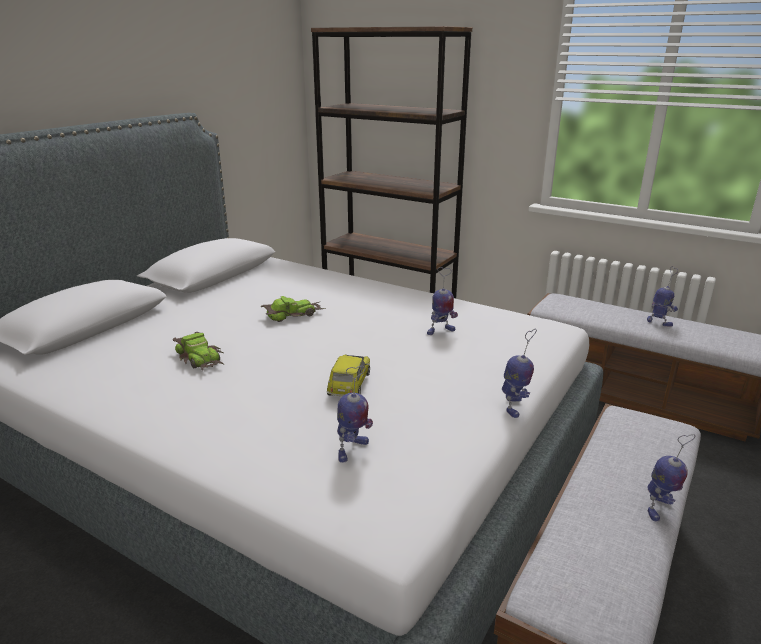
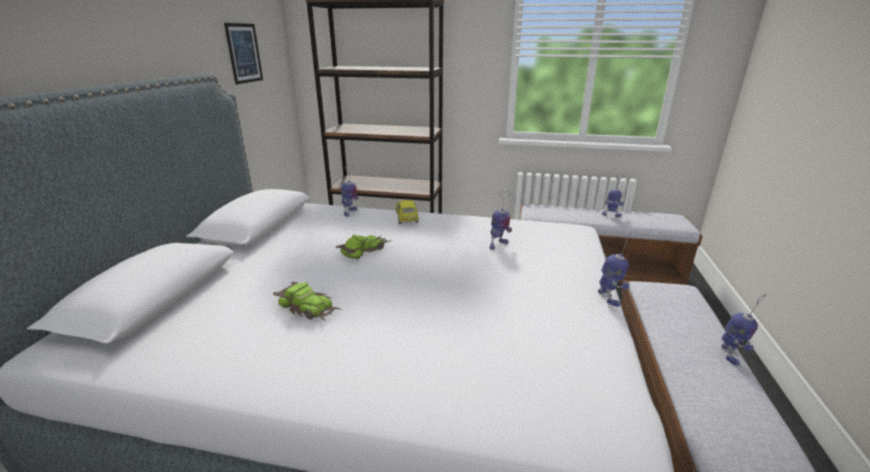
camera: 20 degrees left, 0 degrees up
(242, 89) = (244, 53): none -> picture
(350, 384) = (471, 305): toy car -> toy car (407, 217)
(352, 450) = (527, 368): toy robot -> toy robot (350, 212)

